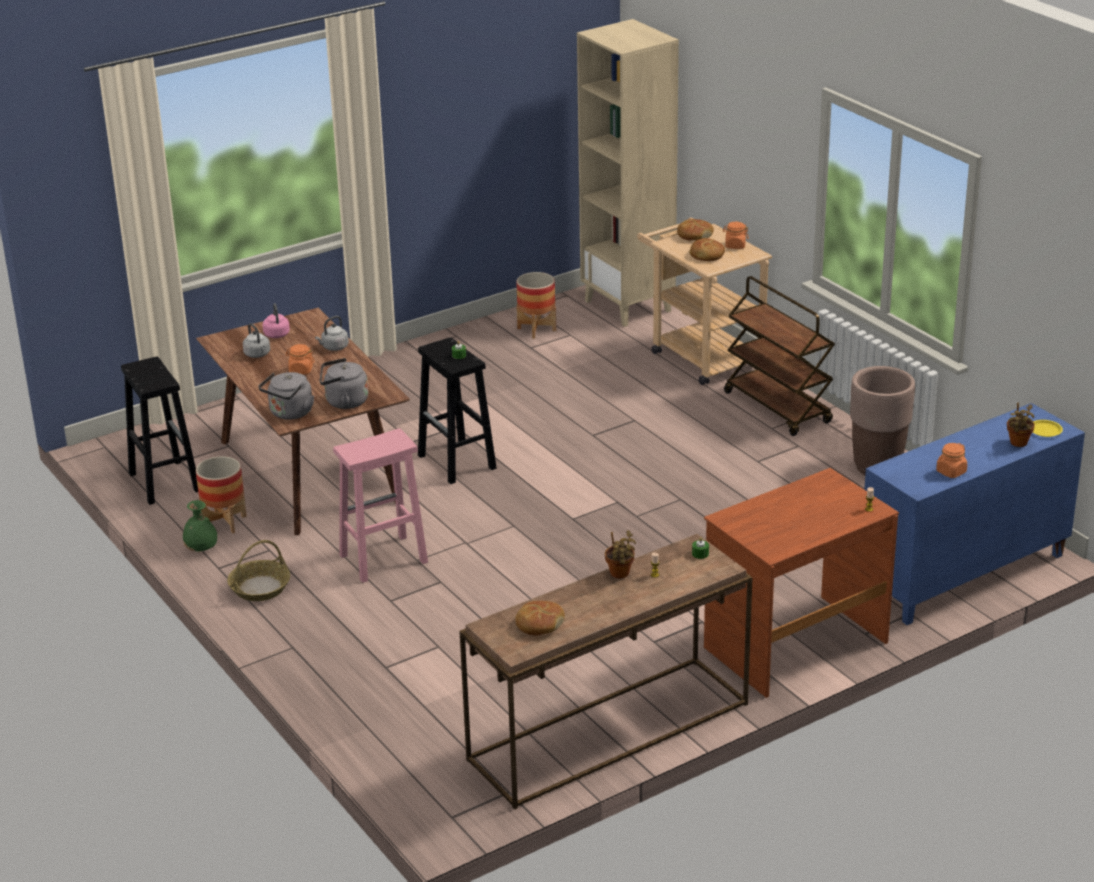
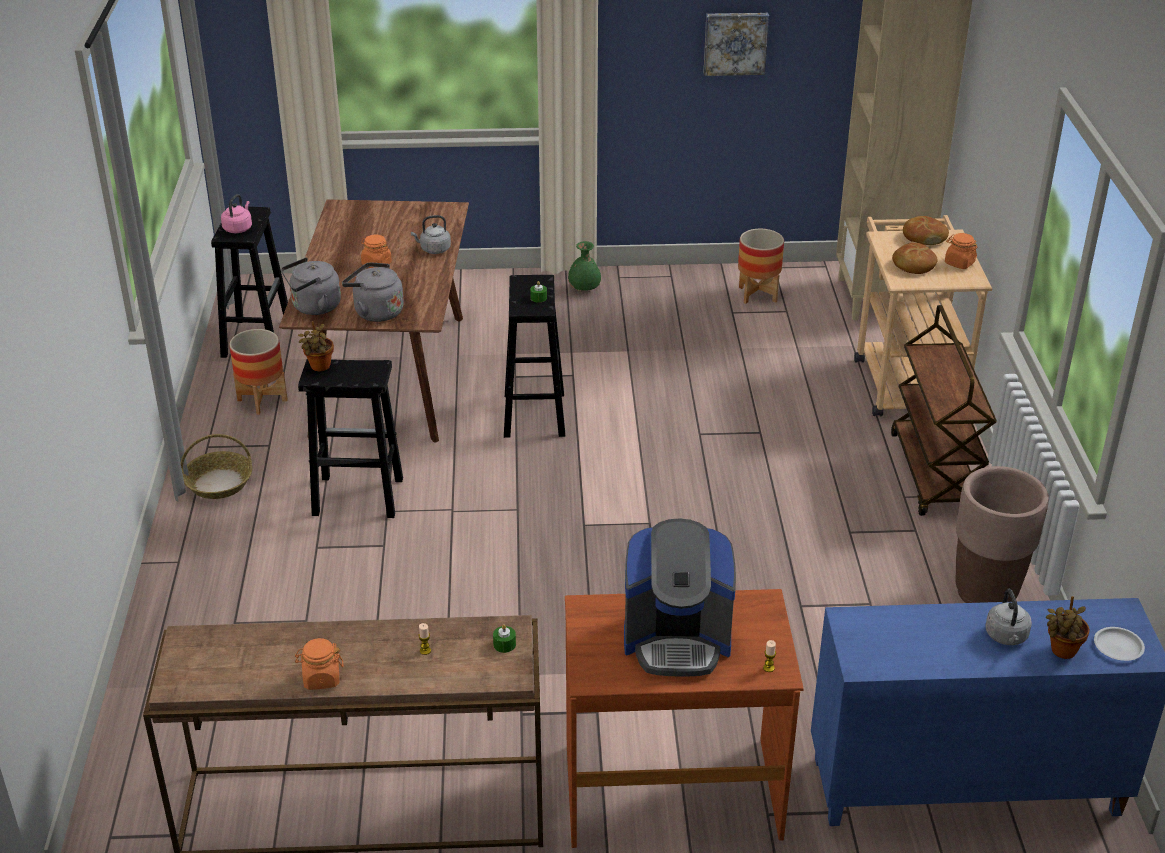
camera: 30 degrees right, 5 degrees up
(201, 550) = (213, 421): green vase -> green vase (584, 290)
(258, 355) = (358, 234): grey kettle -> grey kettle (1006, 637)
(276, 334) = (399, 218): pink kettle -> pink kettle (238, 228)
(382, 559) = (356, 497): pink stool -> black stool
(478, 122) = (735, 43): none -> picture
(539, 624) = (236, 660): bread -> none
(620, 574) = (389, 633): potted plant -> potted plant (319, 367)
(800, 514) = (677, 640): none -> coffee machine
(951, 472) = (929, 657): orange jar -> orange jar (321, 678)
(1045, 430) = (1118, 647): yellow plate -> white plate

